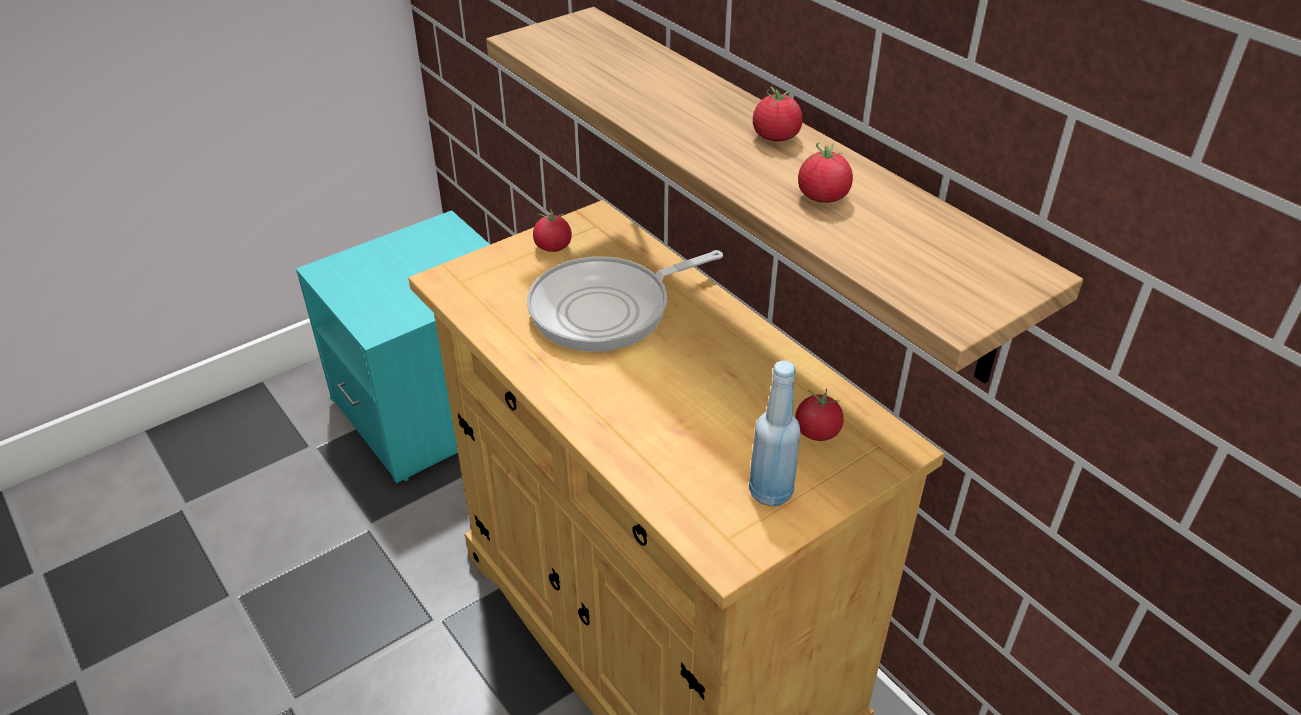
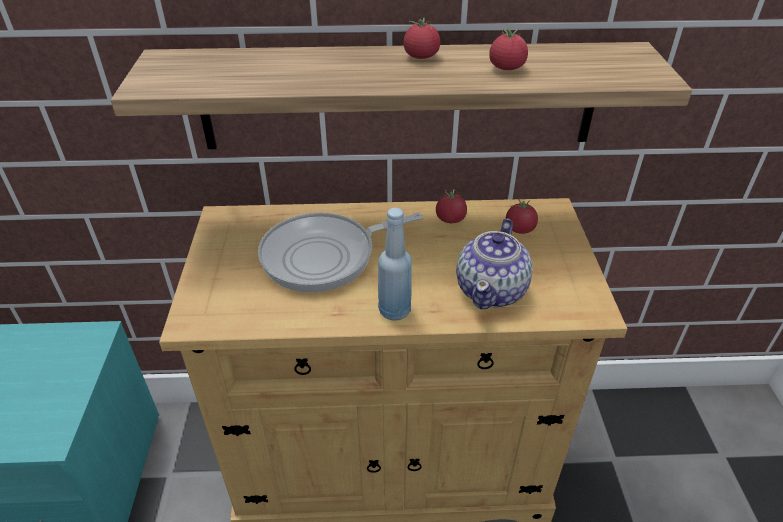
camera: 55 degrees left, 0 degrees up
(553, 247) = (226, 250): tomato -> tomato (450, 219)
(608, 309) = (325, 256): frying pan -> frying pan turned 60 degrees clockwise
(676, 453) = (492, 290): none -> teapot
(770, 492) = (555, 269): blue bottle -> blue bottle (394, 311)

